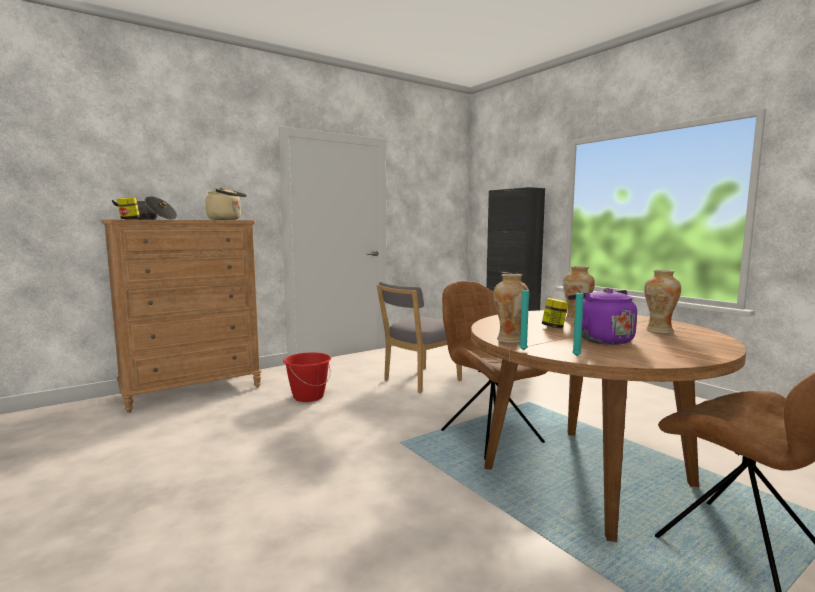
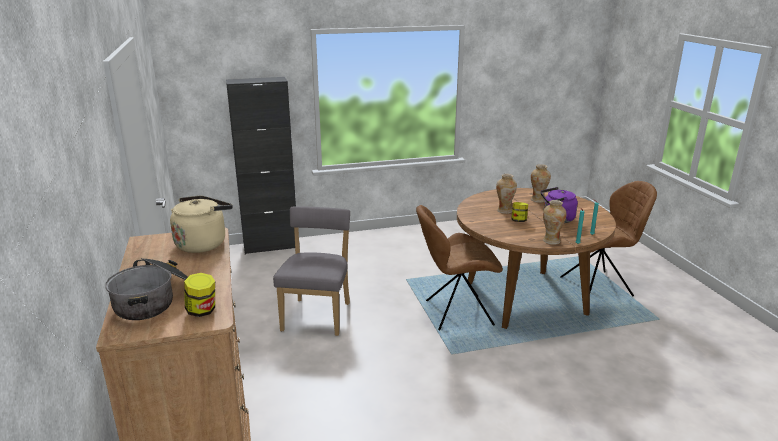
camera: 70 degrees left, 15 degrees up
(308, 396) = (311, 391): red bucket -> none
(419, 381) = (318, 315): grey chair -> grey chair turned 150 degrees counterclockwise

